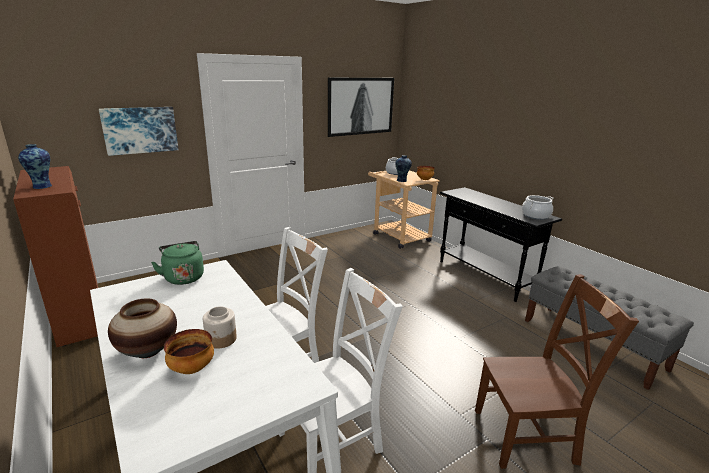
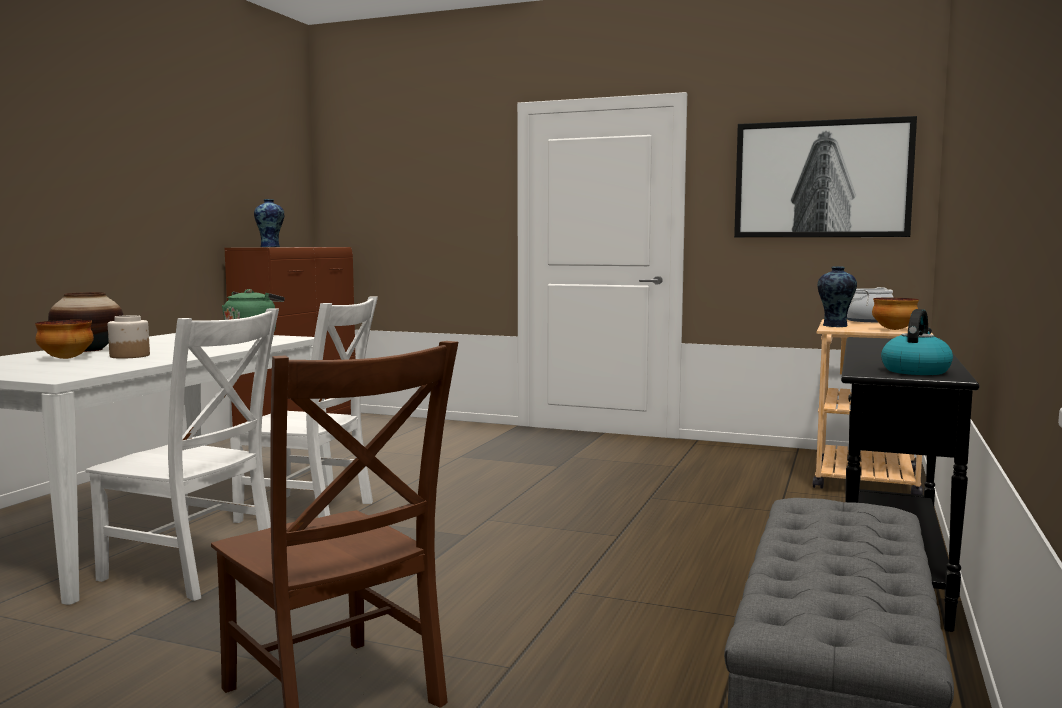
camera: 55 degrees right, 15 degrees down
(140, 130) = (437, 210): picture -> none
(536, 216) = (915, 371): cooking pot -> kettle

